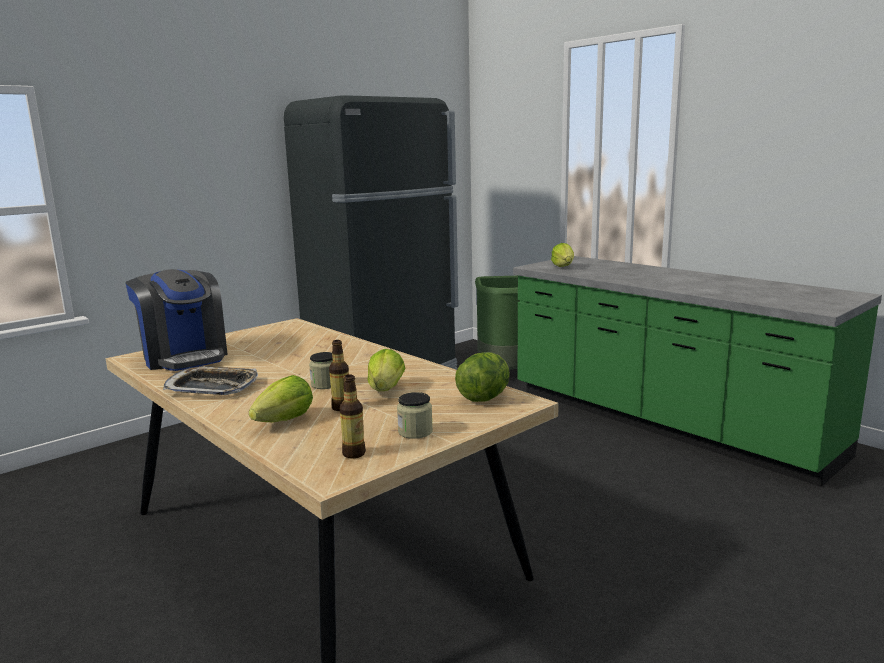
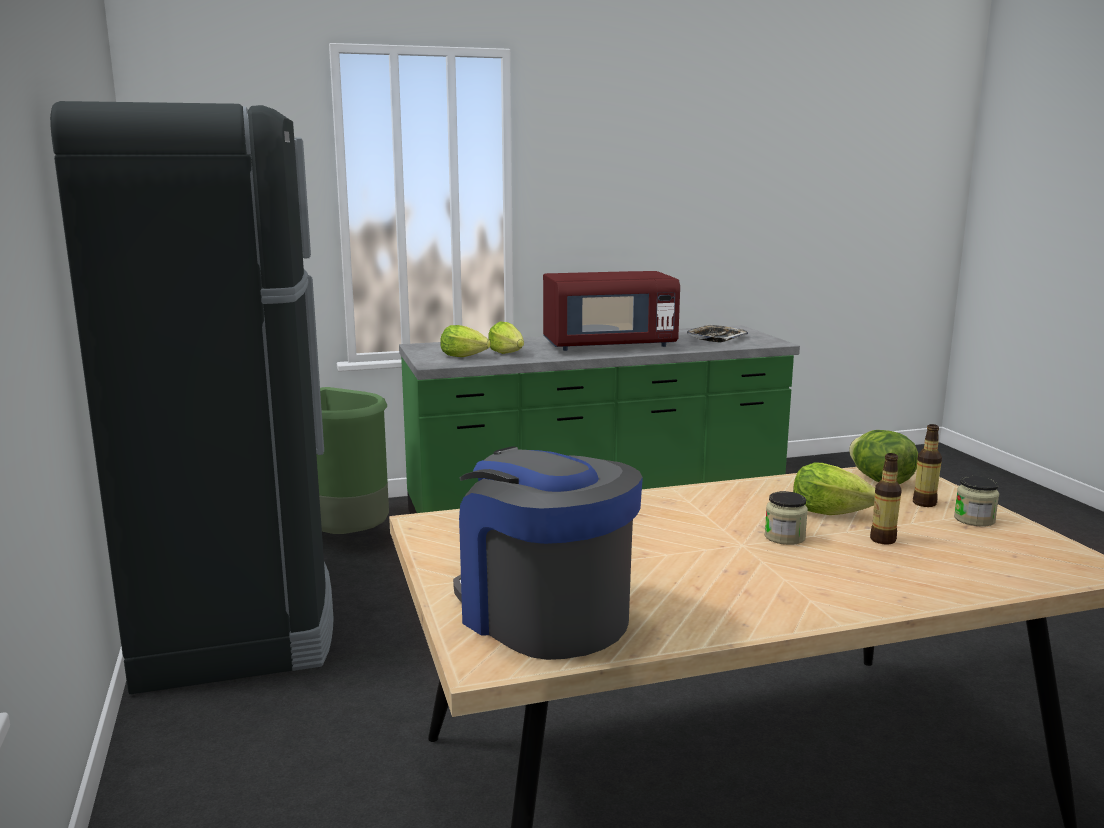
camera: 65 degrees left, 0 degrees up
(184, 357) = (543, 615): coffee machine -> coffee machine turned 120 degrees counterclockwise
(212, 387) = (746, 603): tray -> tray (716, 338)
(285, 421) = (919, 571): lettuce -> lettuce (507, 353)
(354, 453) = (1033, 551): bottle -> bottle (924, 503)
(674, 281) = (609, 346): none -> red microwave

